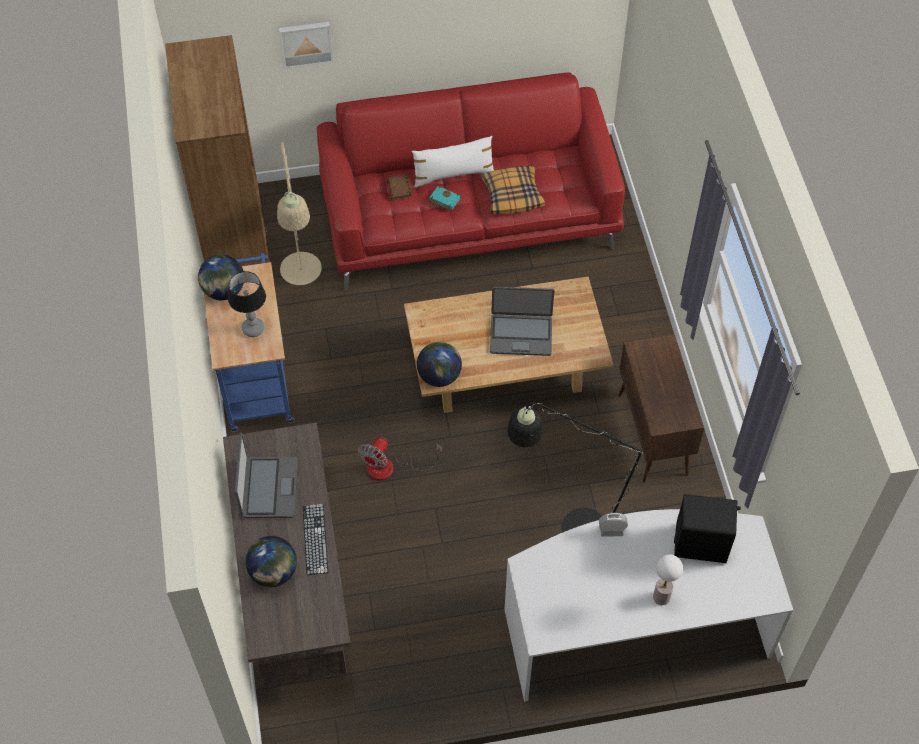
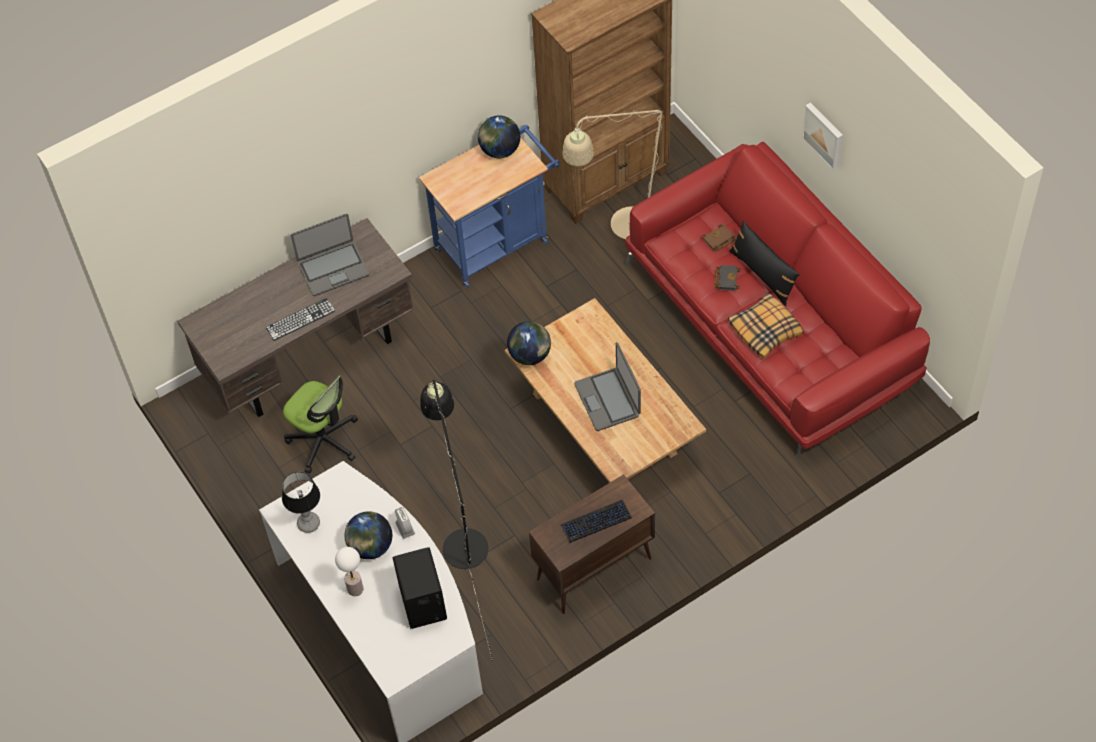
camera: 70 degrees right, 0 degrees up
(254, 328) = (472, 187): table lamp -> table lamp (309, 524)
(274, 572) = (258, 305): globe -> globe (370, 546)
(306, 43) = (756, 67): picture -> picture (824, 135)
(390, 467) = (456, 376): fan -> none
(402, 609) = (324, 441): none -> office chair
(443, 200) = (726, 278): turquoise book -> black book
(453, 174) = (763, 274): white pillow -> black pillow
(664, 380) = (596, 522): none -> keyboard

